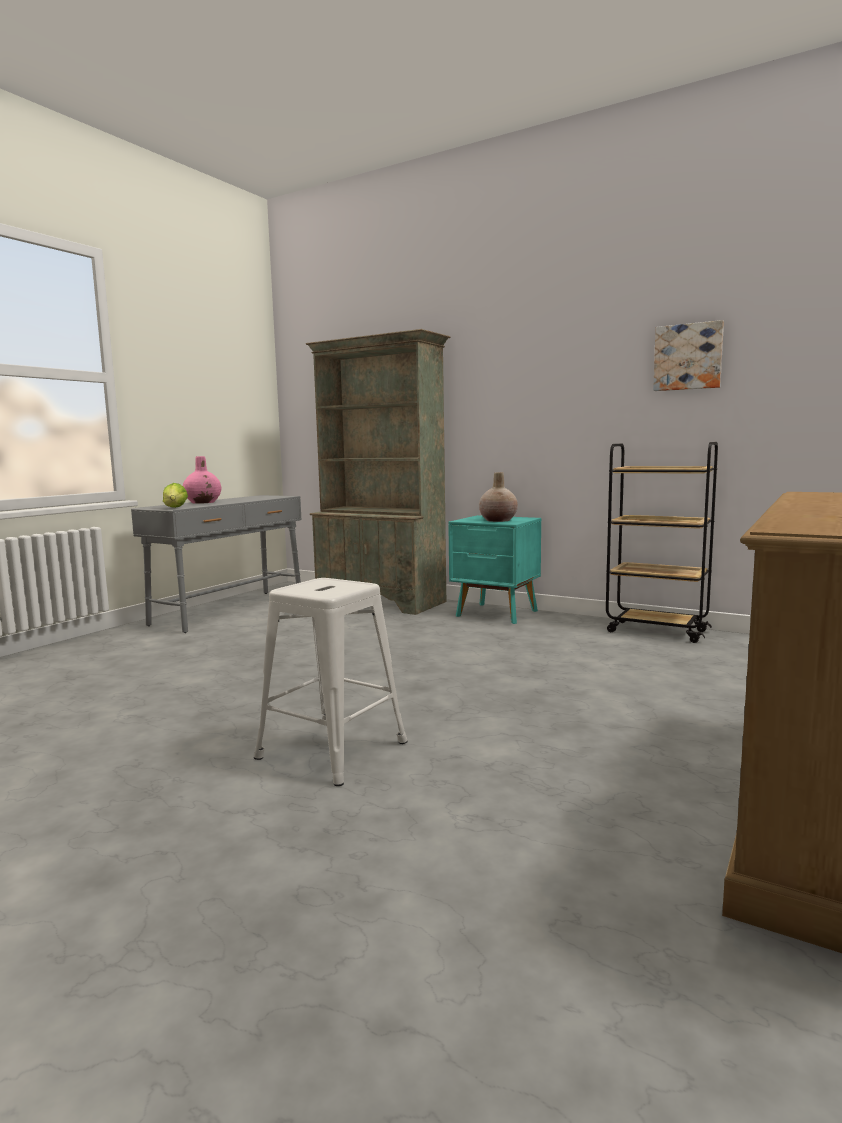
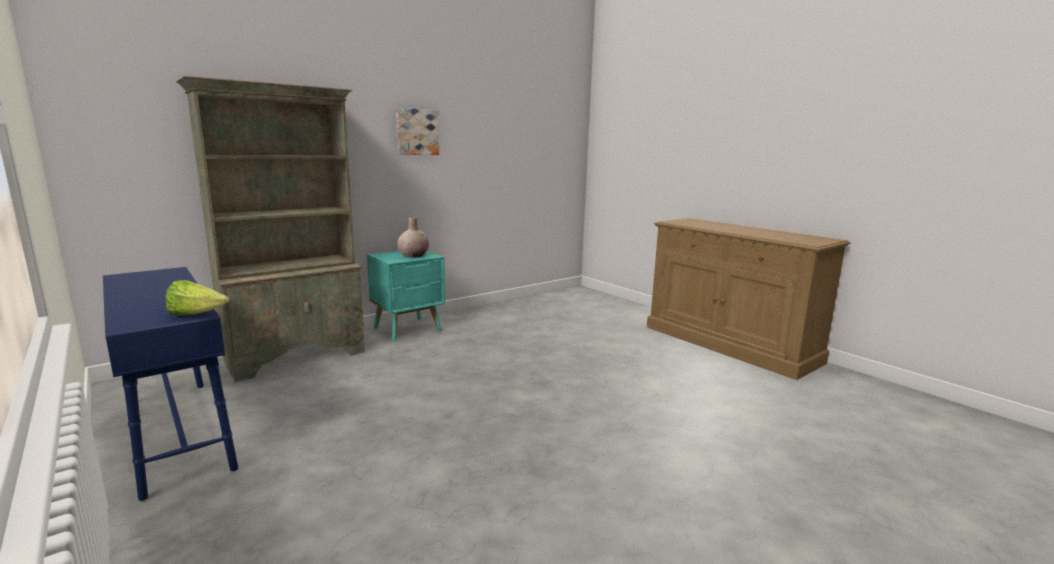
camera: 70 degrees left, 5 degrees up
(203, 502) = (143, 300): pink vase -> none
(231, 611) = (179, 432): grey console table -> blue console table
(332, 750) = (634, 426): white stool -> none
(658, 631) = (505, 307): brown cart -> none
(688, 357) = (501, 135): picture -> picture (416, 132)

